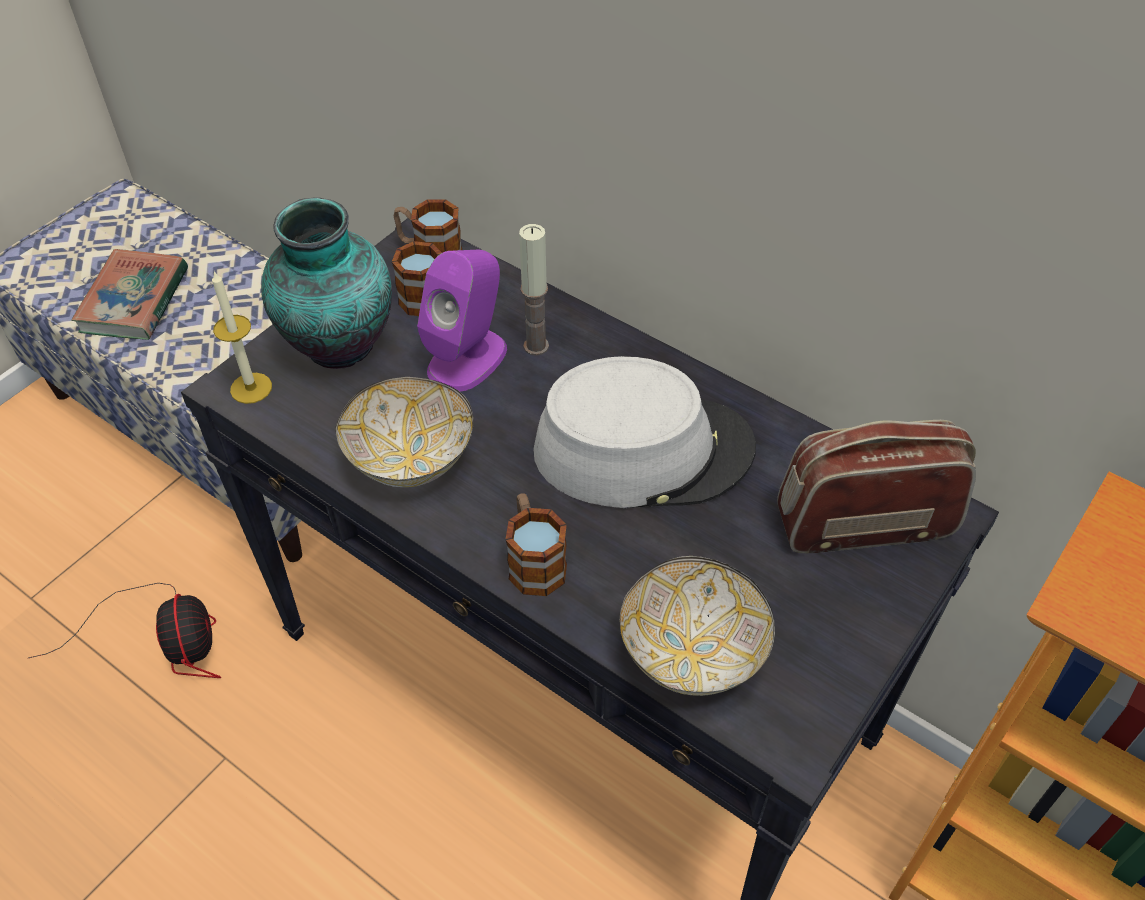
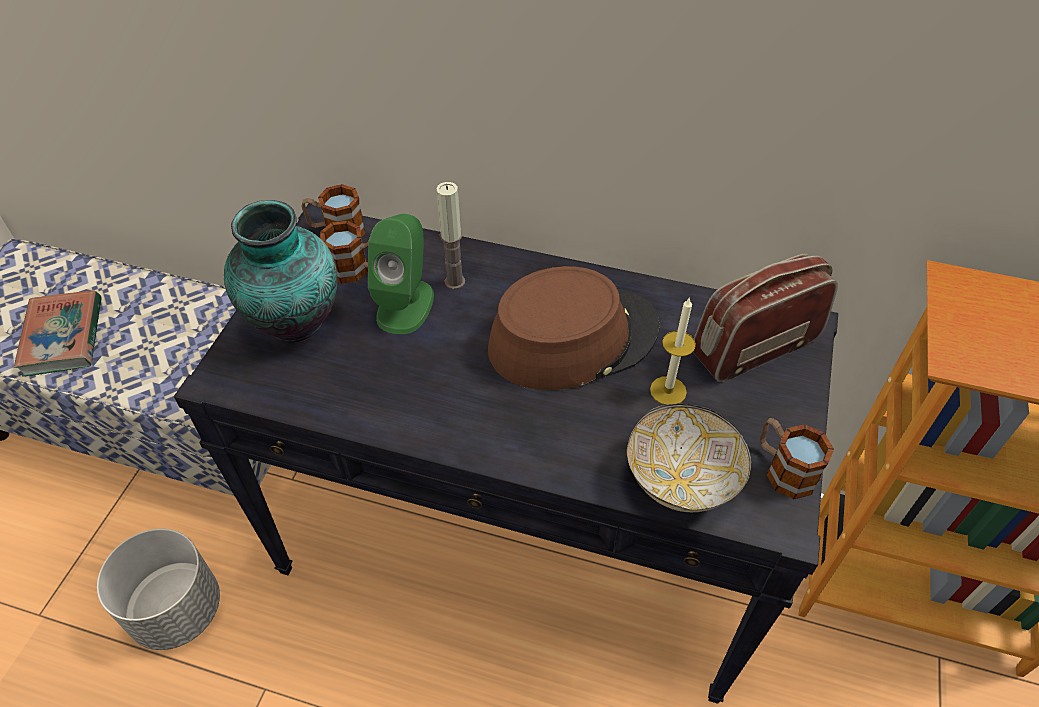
camera: 20 degrees left, 0 degrees up
(168, 640) = (178, 610): fan -> grey planter
(251, 388) = (235, 376): candle -> candle (668, 391)
(412, 460) = (398, 397): bowl -> none
(468, 358) = (405, 305): purple speaker -> green speaker
(534, 560) = (530, 446): mug -> mug (783, 469)
(643, 449) = (573, 338): grey hat -> brown hat

